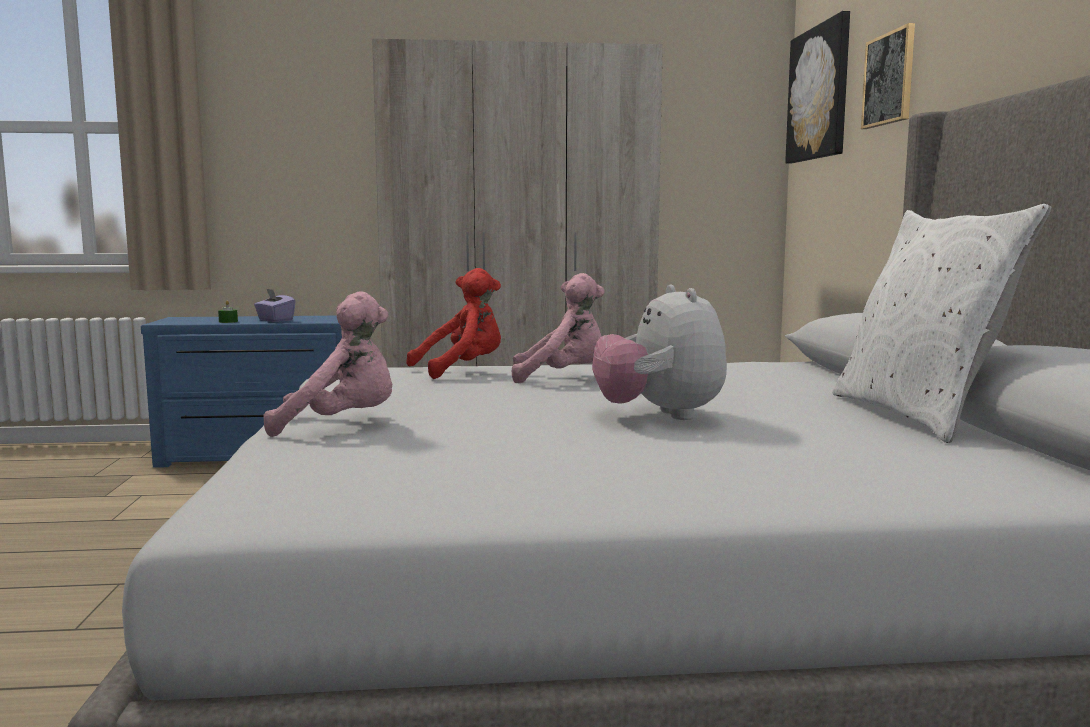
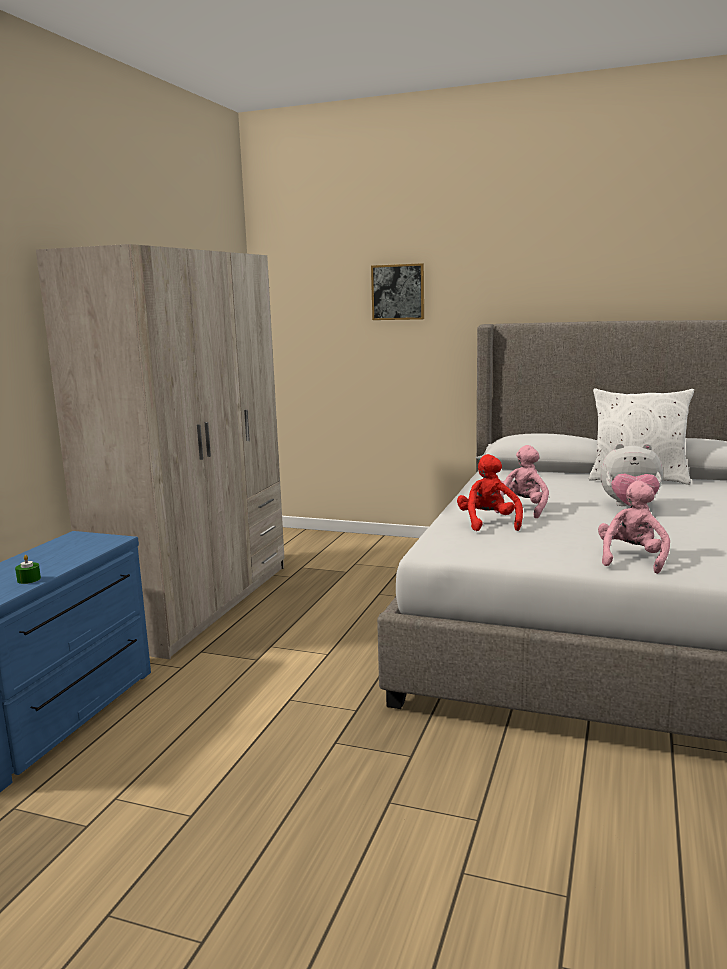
camera: 65 degrees left, 5 degrees up
(275, 320) = (57, 561): purple tissue box -> none
(819, 93) = (301, 288): picture -> none

